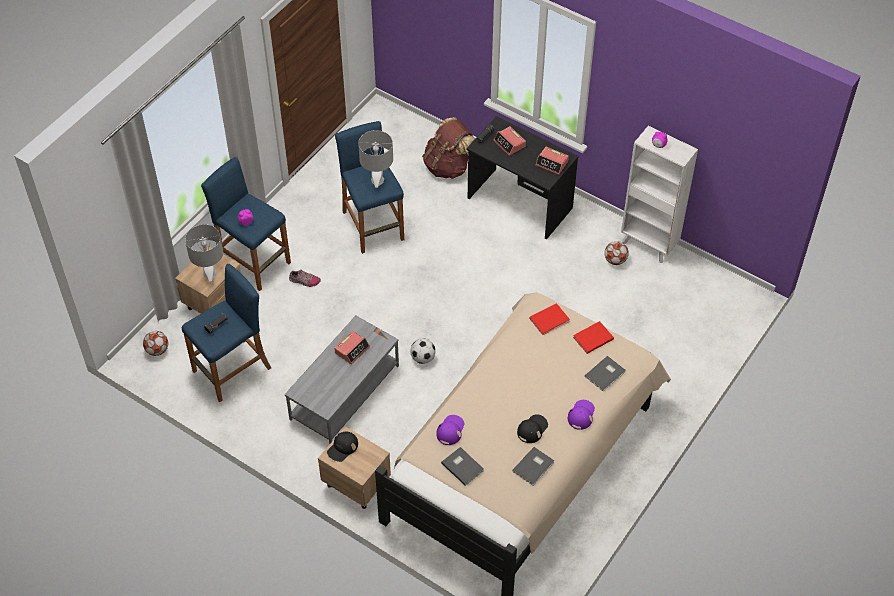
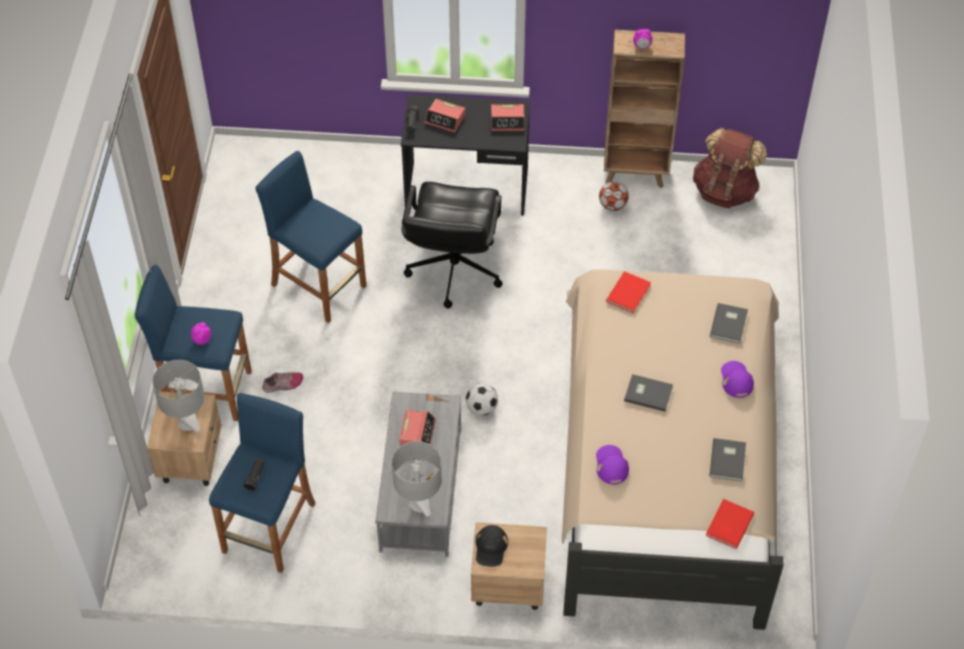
camera: 30 degrees left, 0 degrees up
(157, 350) = (161, 549): football -> none
(377, 180) = (324, 224): grey table lamp -> grey table lamp (418, 504)
(448, 166) = (357, 181): brown backpack -> brown backpack (725, 191)
(462, 466) = (653, 498): grey book -> grey book (648, 393)
(470, 256) = (453, 270): none -> black office chair
(532, 429) = (697, 420): black cap -> none
(592, 338) = (687, 291): red book -> red book (728, 525)
(649, 245) = (636, 173): white bookcase -> brown bookcase

